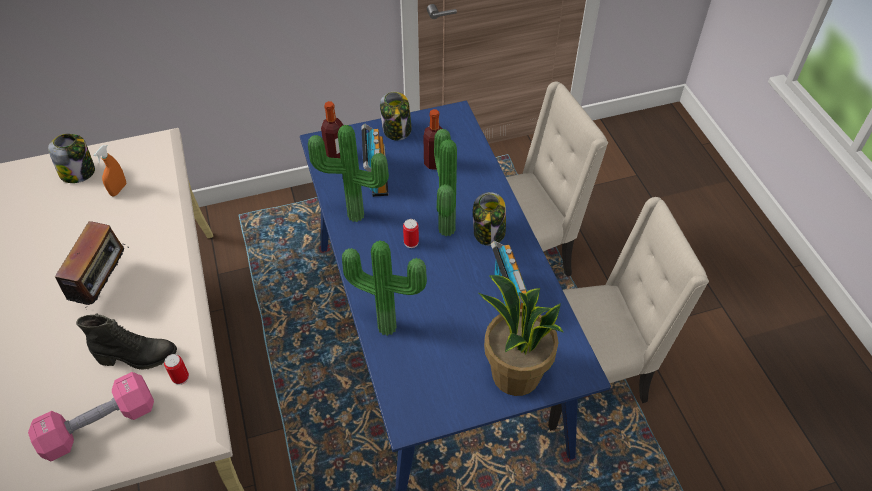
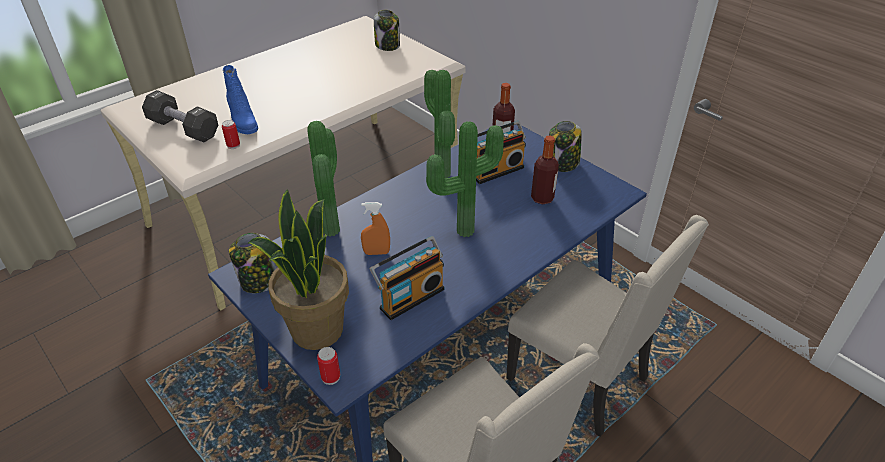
camera: 65 degrees right, 10 degrees down
(99, 425) = (183, 128): pink dumbbell -> black dumbbell
(105, 286) = (296, 90): radio -> none
(118, 189) = (384, 64): orange spray bottle -> orange spray bottle (376, 252)
(137, 357) = (243, 123): black boot -> blue boot
(411, 242) = (434, 214): can -> can (331, 377)
(489, 233) = (482, 260): jar -> jar (260, 281)

